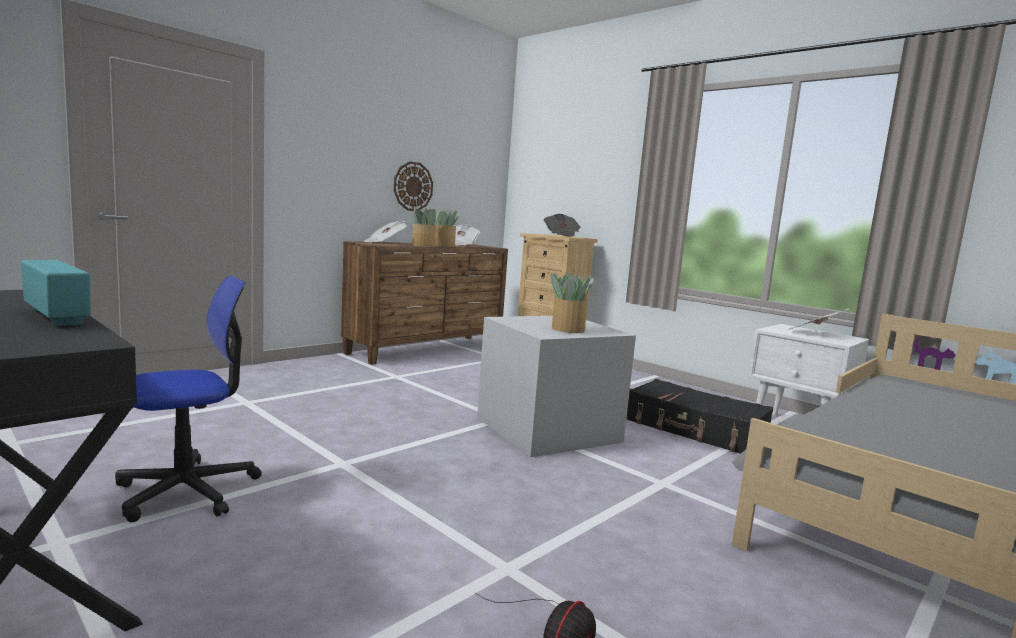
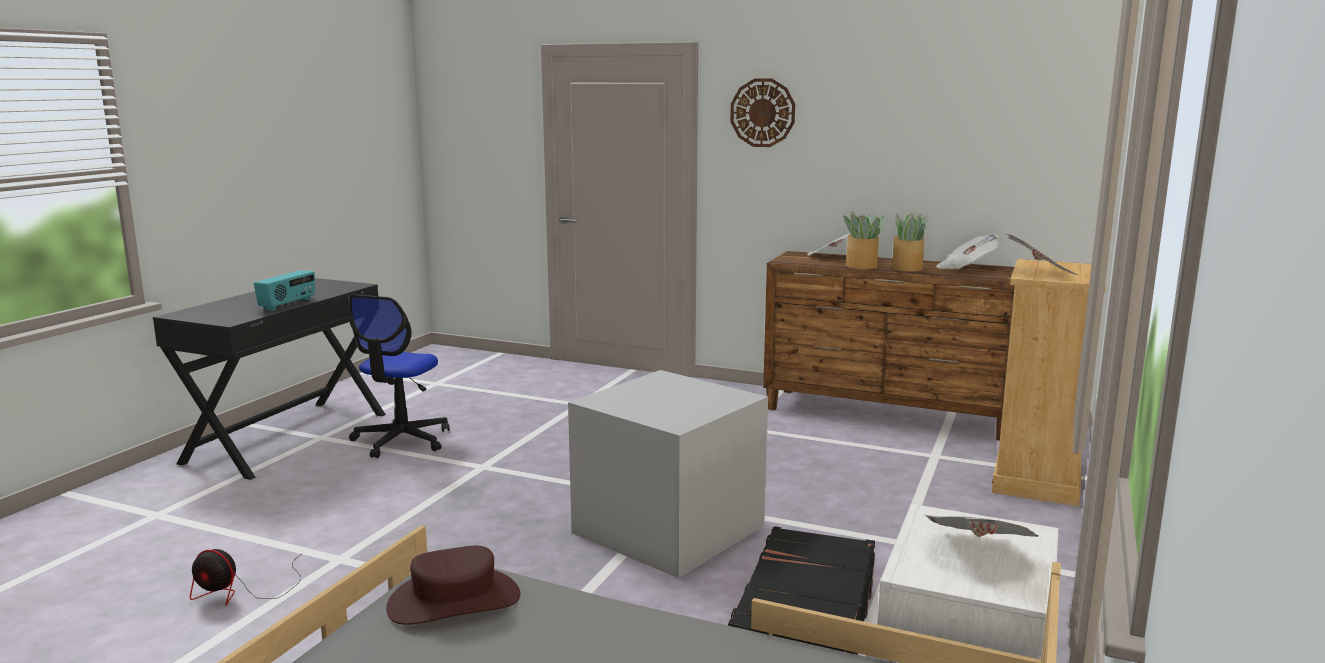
camera: 70 degrees right, 5 degrees up
(188, 490) = (401, 440): office chair -> office chair turned 75 degrees clockwise
(413, 186) = (901, 177): wall clock -> wall clock (762, 112)
(567, 329) = (650, 405): potted plant -> none
(849, 438) = (454, 601): none -> brown hat

